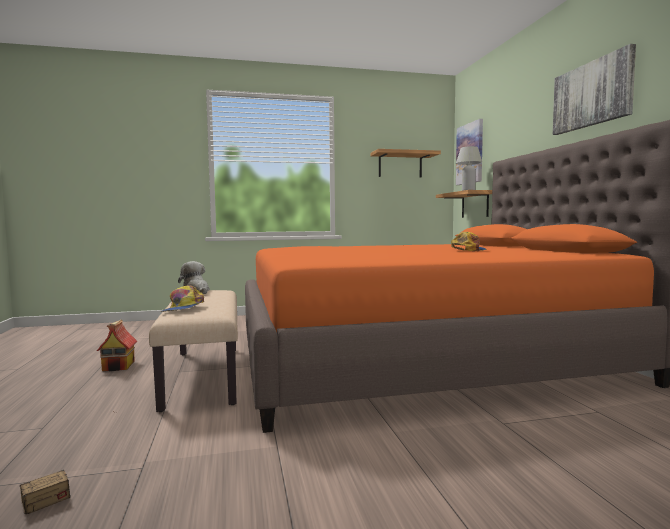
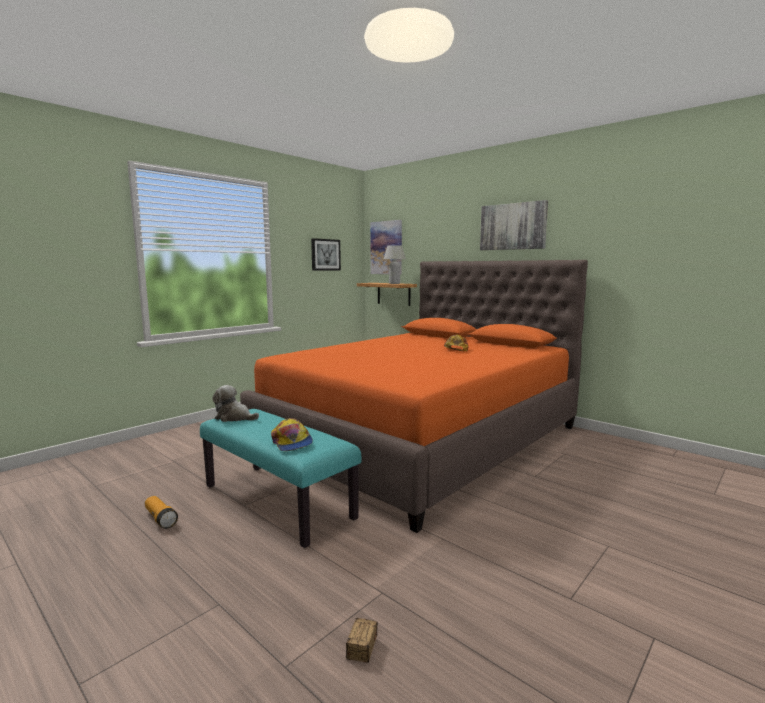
camera: 35 degrees left, 5 degrees up
(119, 366) = (160, 519): toy house -> flashlight
(205, 375) = (278, 501): beige bench -> turquoise bench
(400, 165) = (325, 254): shelf -> picture

